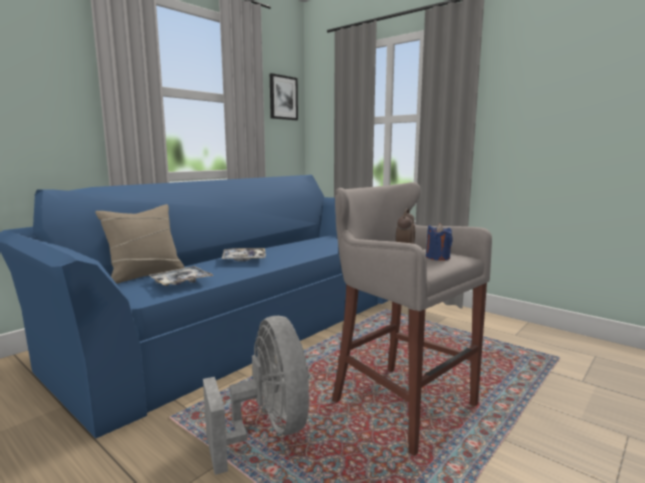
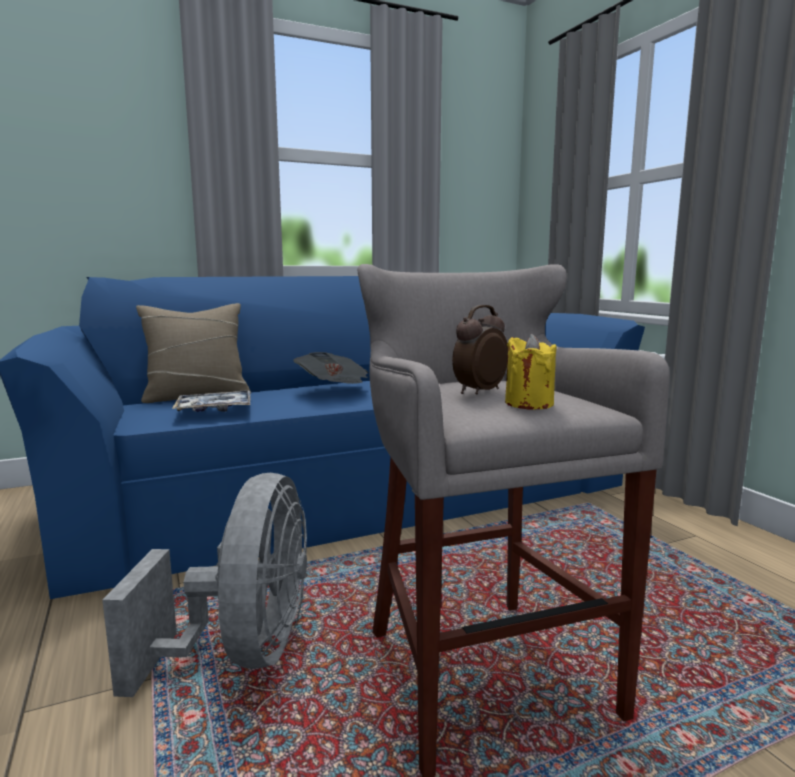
camera: 25 degrees right, 0 degrees up
(244, 259) = (334, 390): tray -> newspaper
(283, 97) = (480, 158): picture -> none
(437, 257) = (529, 404): blue candle -> yellow candle

